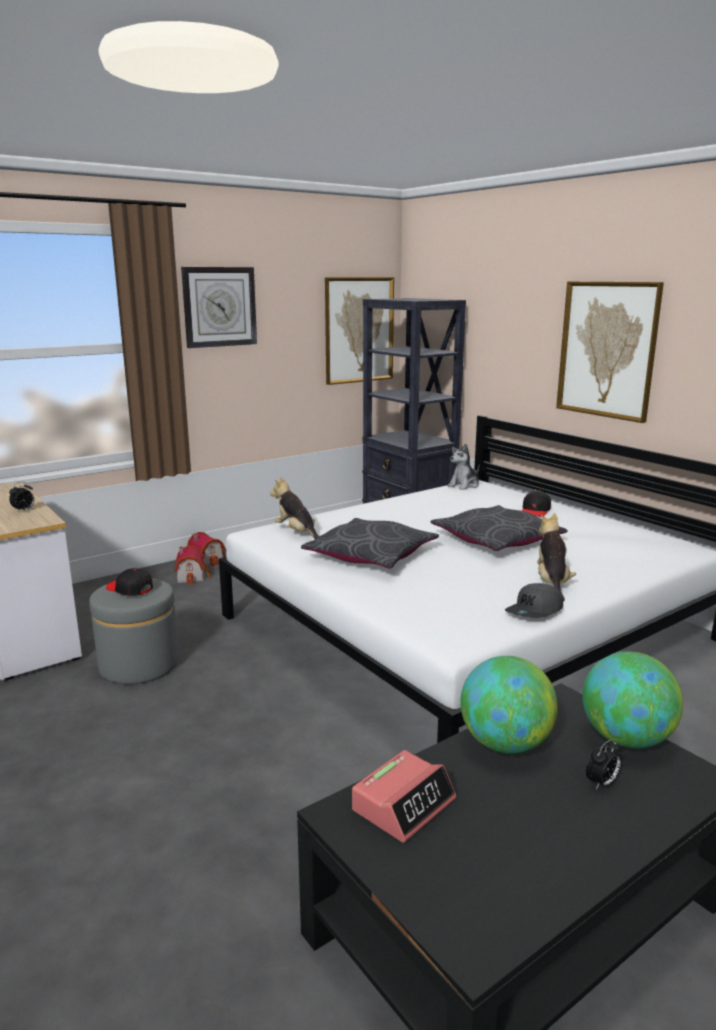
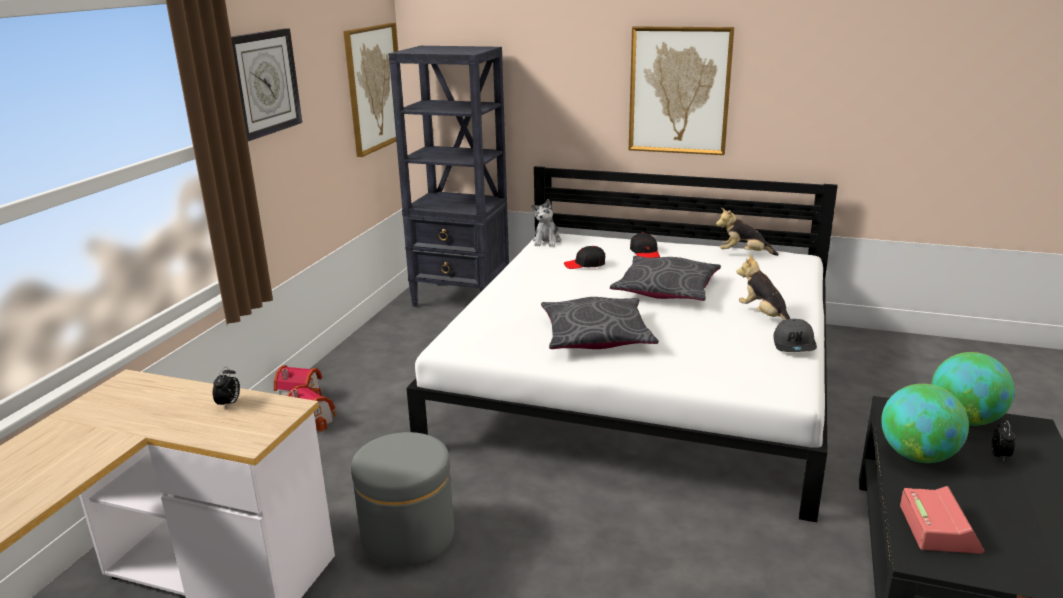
camera: 35 degrees left, 5 degrees up
(130, 589) = (393, 454): black cap -> black cap (585, 264)
(297, 533) = (490, 334): plush toy -> plush toy (743, 254)

